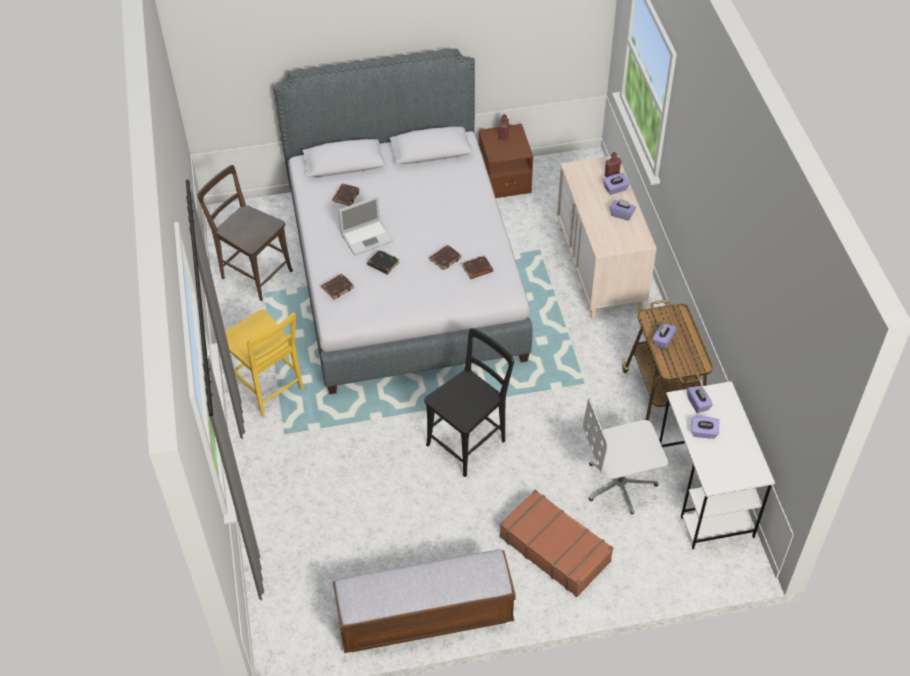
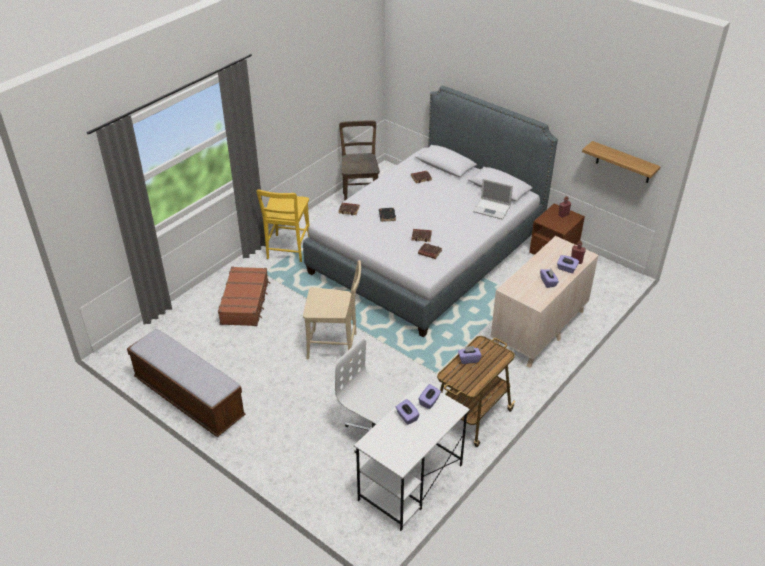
camera: 50 degrees right, 10 degrees down
(367, 237) = (400, 201): laptop -> laptop (492, 209)
(469, 440) = (335, 346): black chair -> beige chair
(555, 548) = (292, 429): brown suitcase -> brown suitcase (245, 302)
(557, 43) = (623, 162): none -> shelf

